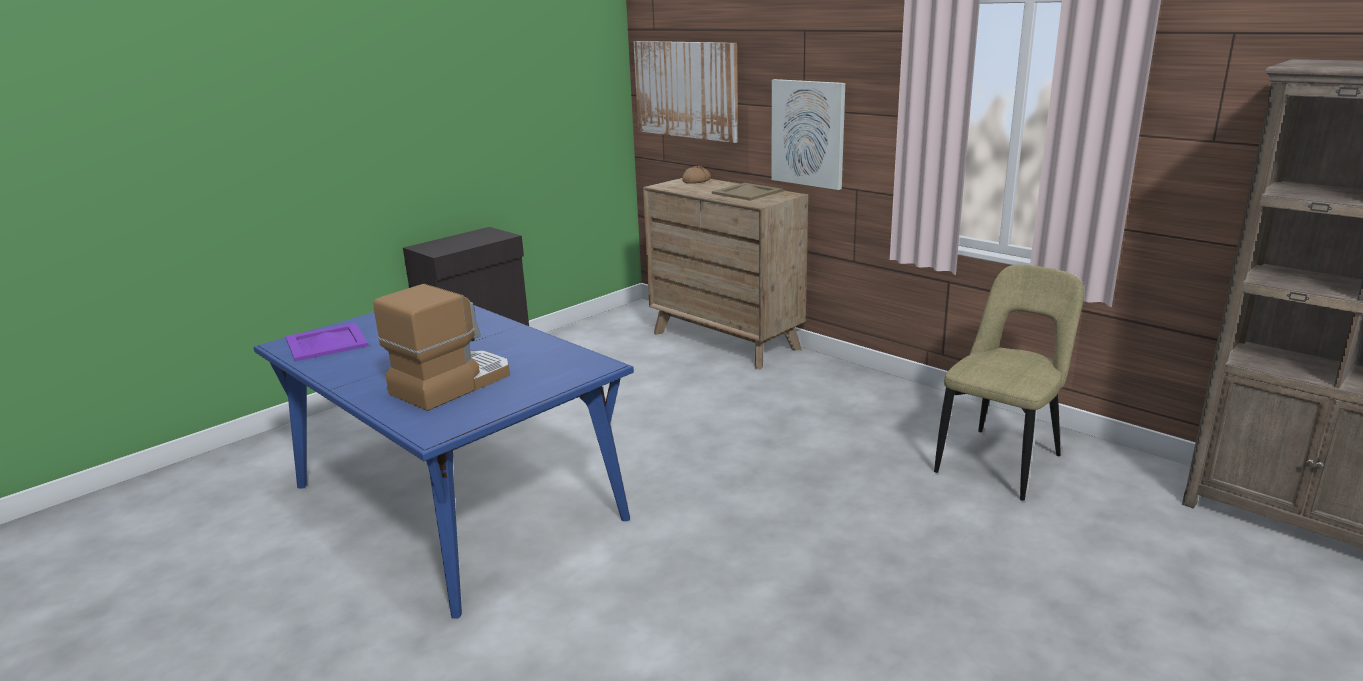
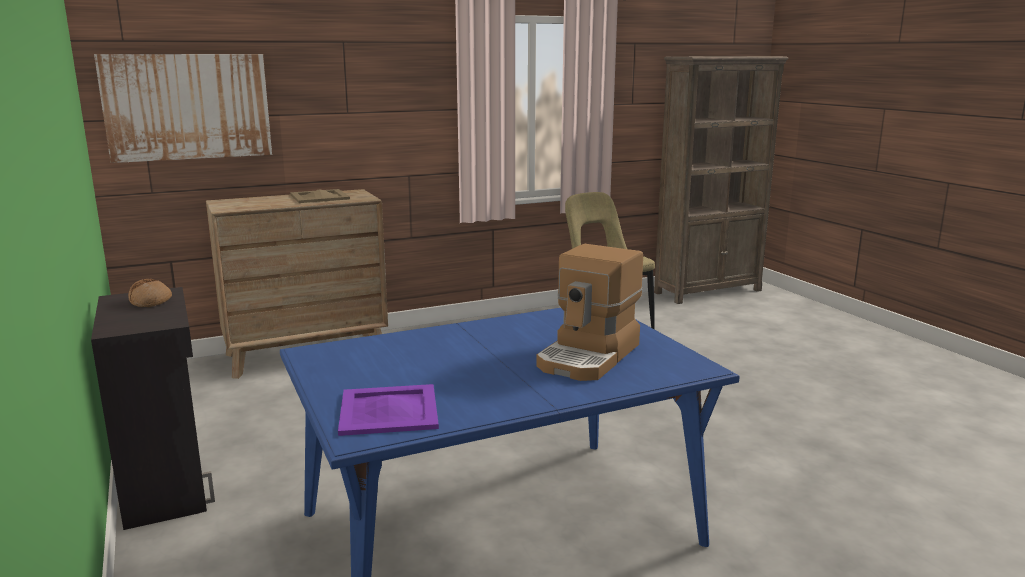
camera: 70 degrees left, 5 degrees down
(451, 383) = (590, 356): coffee machine -> coffee machine turned 120 degrees counterclockwise
(696, 181) = (237, 201): bread -> bread (151, 301)
(808, 133) = (357, 134): picture -> none

